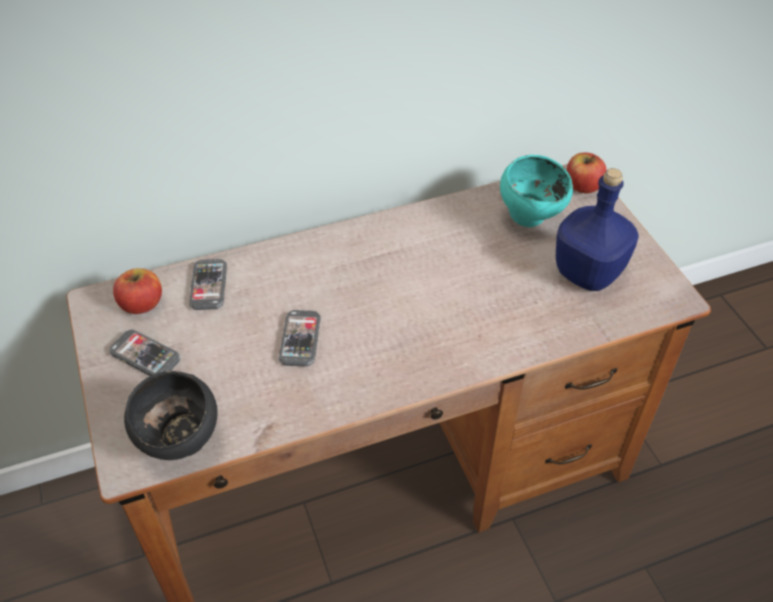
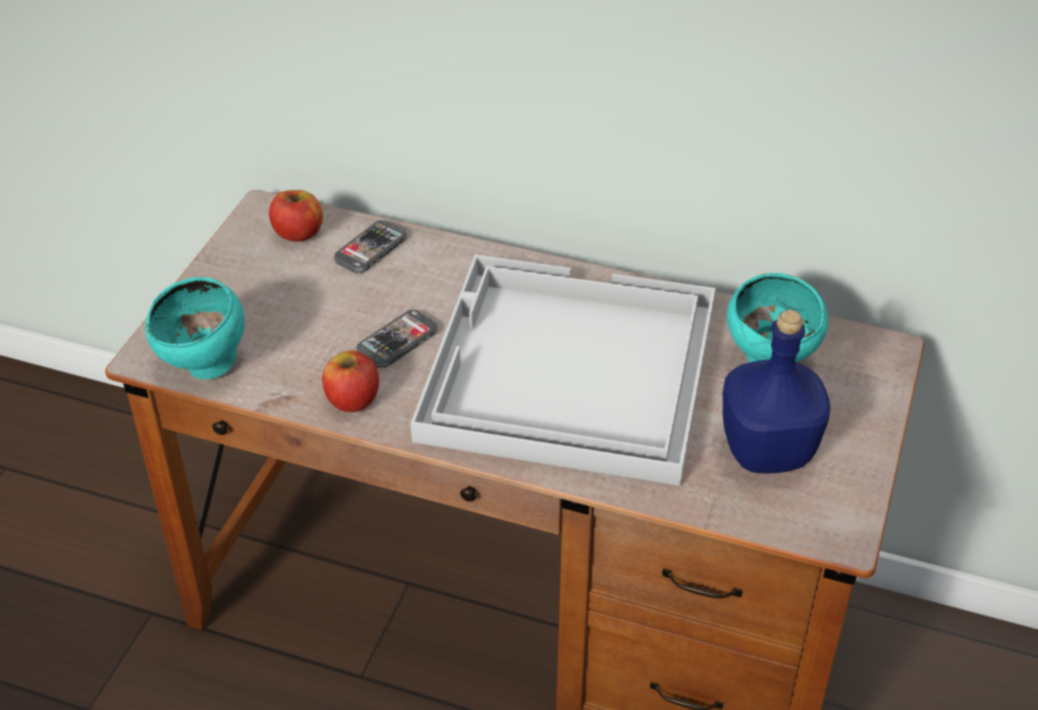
camera: 40 degrees right, 5 degrees down
(145, 356) = (254, 278): phone -> none
(183, 444) = (205, 367): black bowl -> turquoise bowl
(428, 294) = (566, 372): none -> white tray
(582, 186) = (880, 362): apple -> apple (352, 400)

